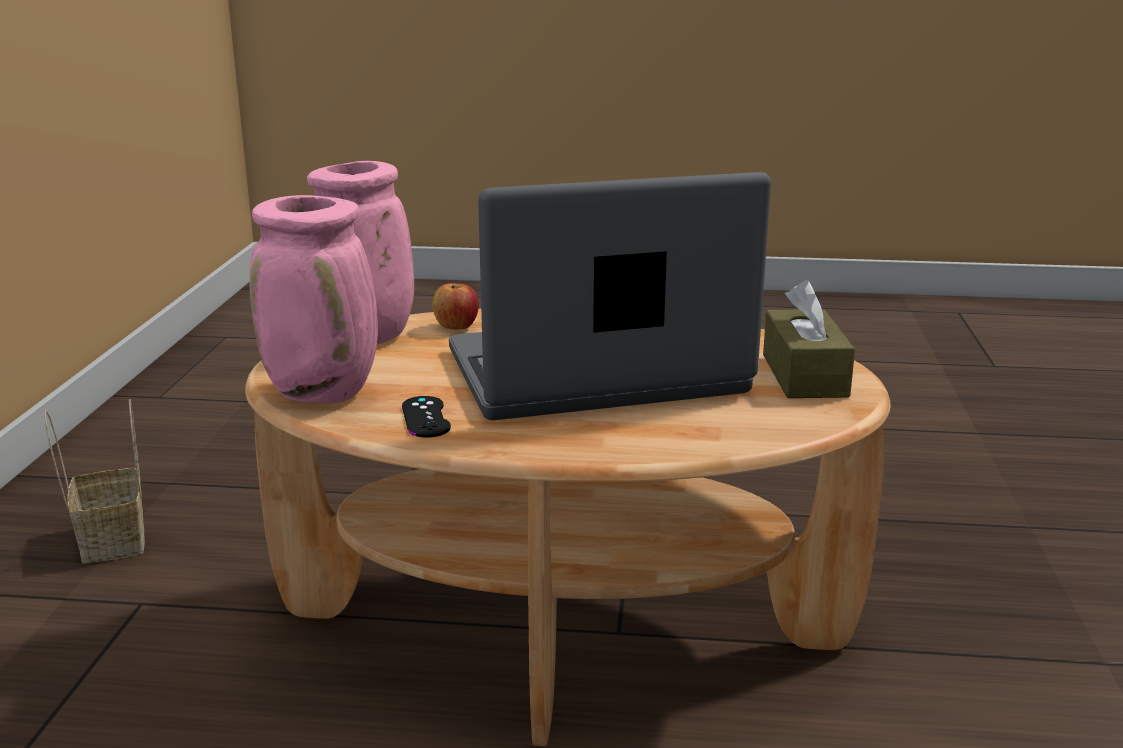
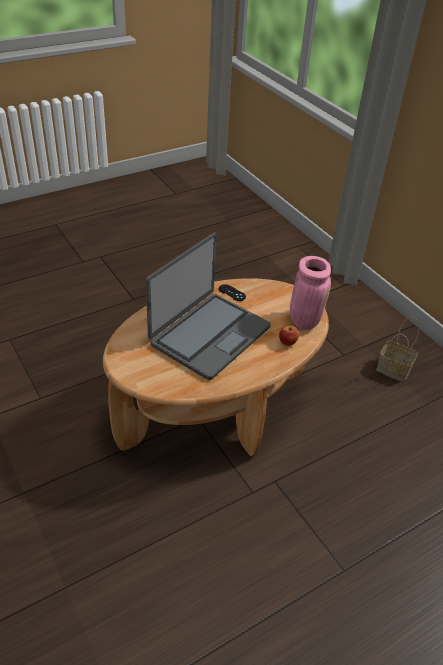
camera: 140 degrees right, 20 degrees up
(325, 394) = (272, 290): pink vase -> none
(804, 375) = (140, 366): brown tissue box -> none

